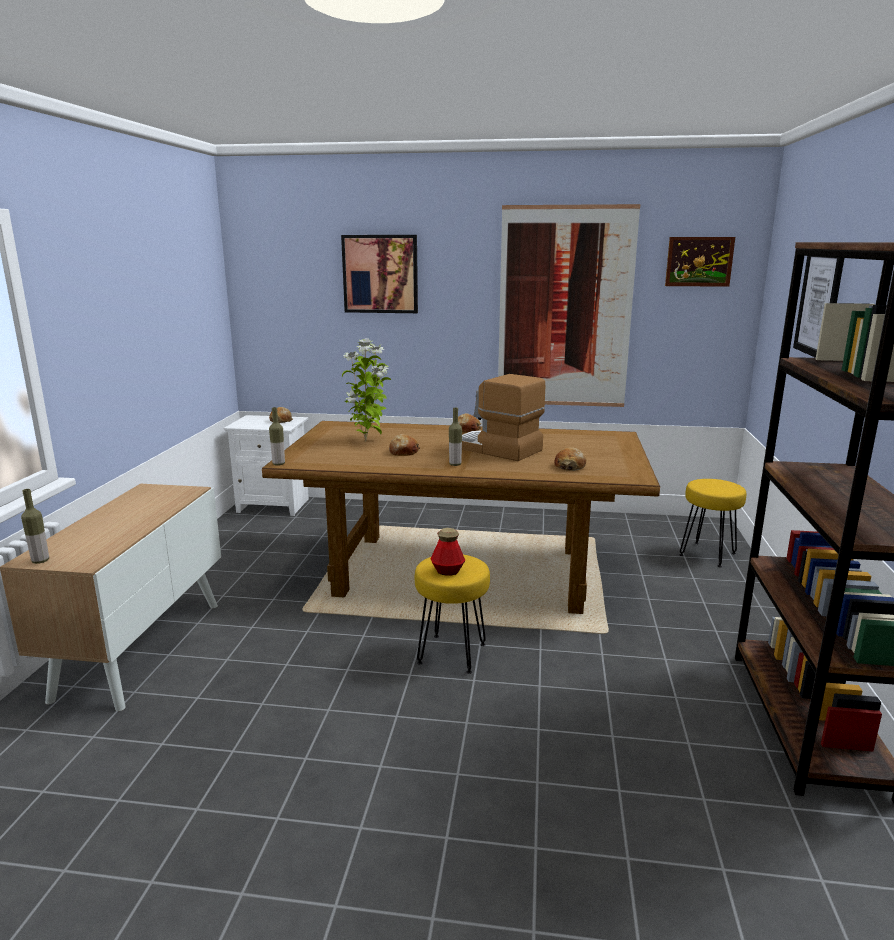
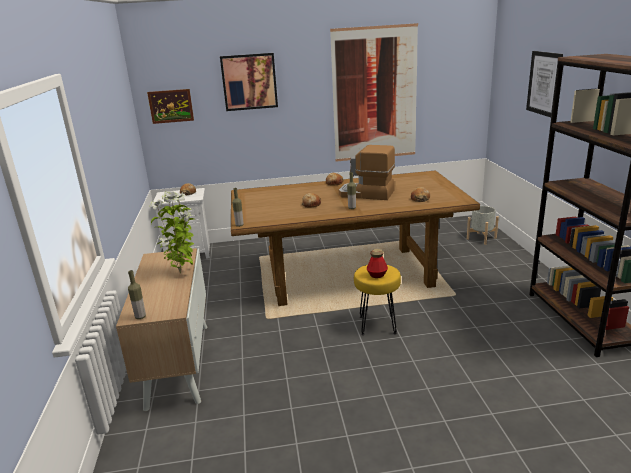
camera: 15 degrees left, 5 degrees up
(367, 441) = (279, 200): potted plant -> potted plant (181, 273)
(699, 261) = (454, 57): picture -> picture (171, 106)
(708, 554) = (481, 238): yellow stool -> grey planter

